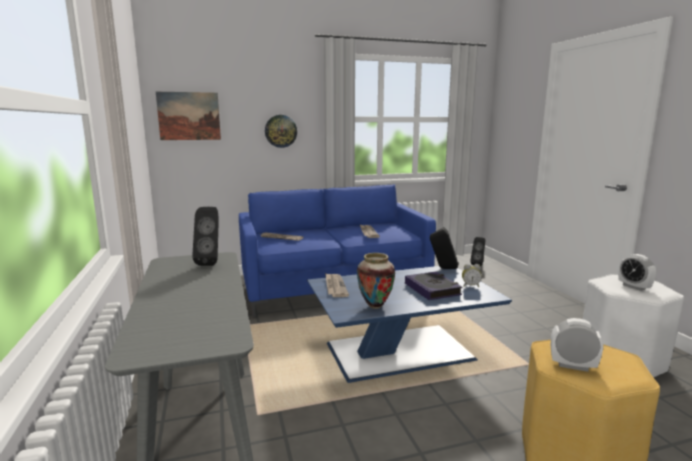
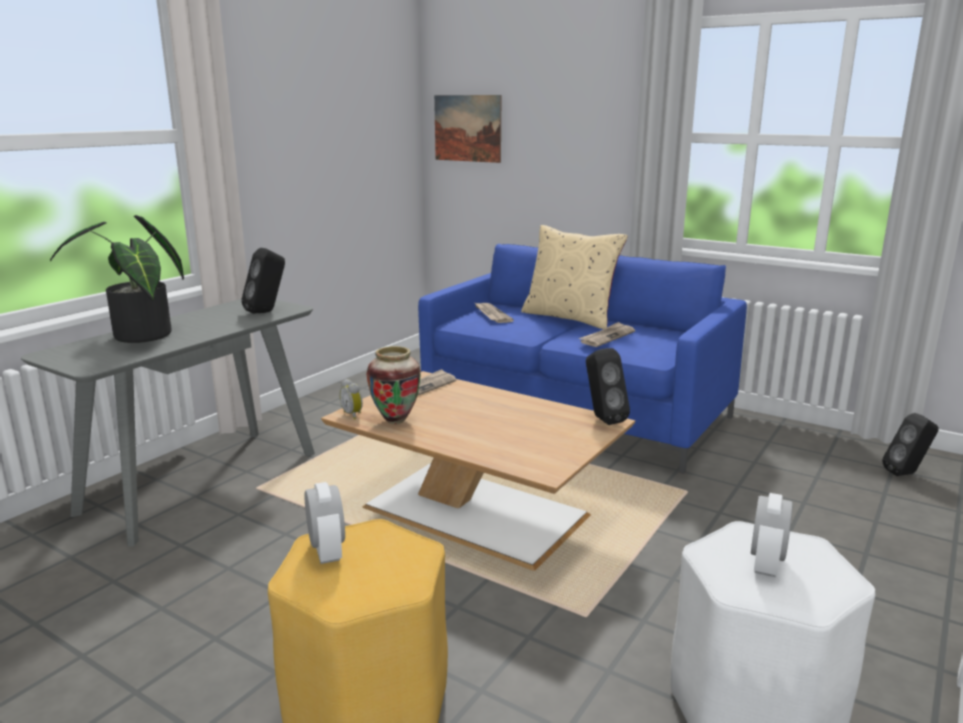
camera: 50 degrees right, 5 degrees up
(178, 309) = (140, 337): none -> potted plant
(280, 131) = (579, 154): wall clock -> none
(322, 229) = (570, 317): none -> beige pillow
(401, 351) = (479, 513): blue coffee table -> brown coffee table
(432, 289) = (503, 433): book -> none
(470, 286) = (561, 451): alarm clock -> alarm clock (353, 414)

